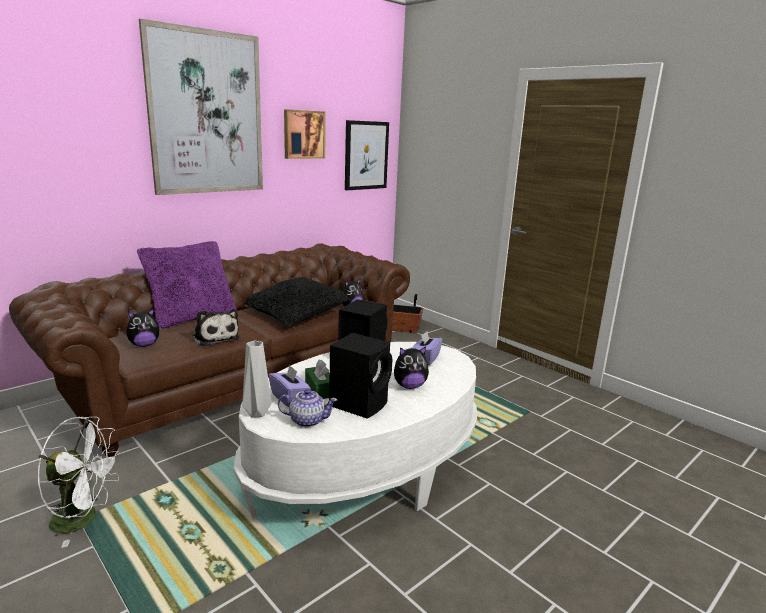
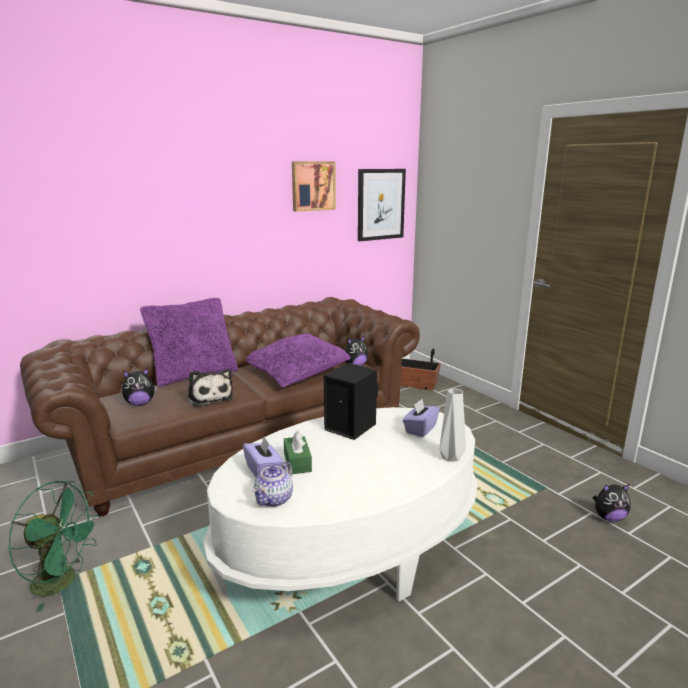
camera: 10 degrees right, 0 degrees up
(84, 519) = (63, 582): white fan -> green fan
(206, 113) = (211, 170): picture -> none
(258, 413) = (227, 487): grey vase -> grey vase (452, 457)
(295, 313) = (296, 372): black pillow -> purple pillow
(307, 420) = (274, 499): teapot -> teapot turned 105 degrees clockwise
(360, 403) = (336, 481): black speaker -> none
(409, 386) = (395, 462): plush toy -> plush toy (609, 518)

